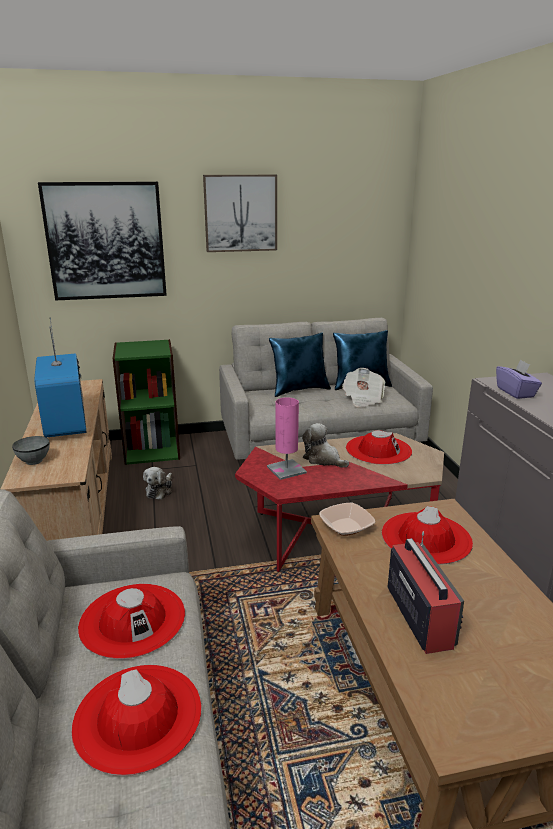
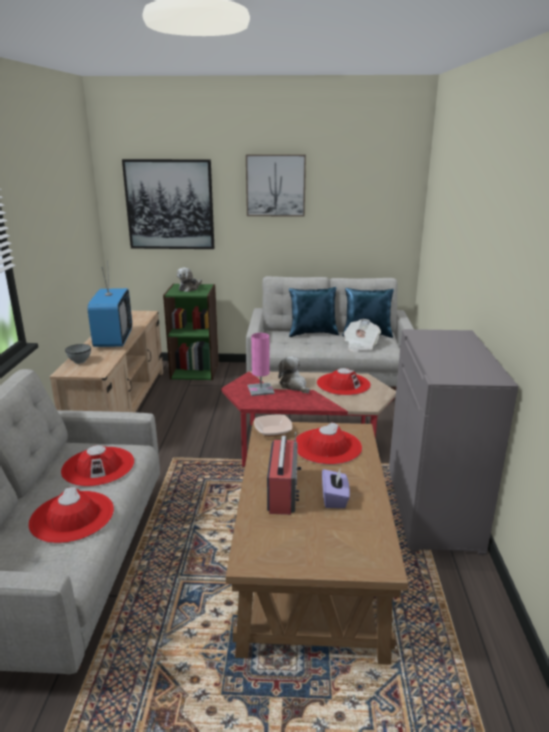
camera: 15 degrees right, 0 degrees up
(160, 490) = (186, 400): plush toy -> plush toy (189, 288)
(516, 392) = (425, 342): purple tissue box -> purple tissue box (334, 498)

